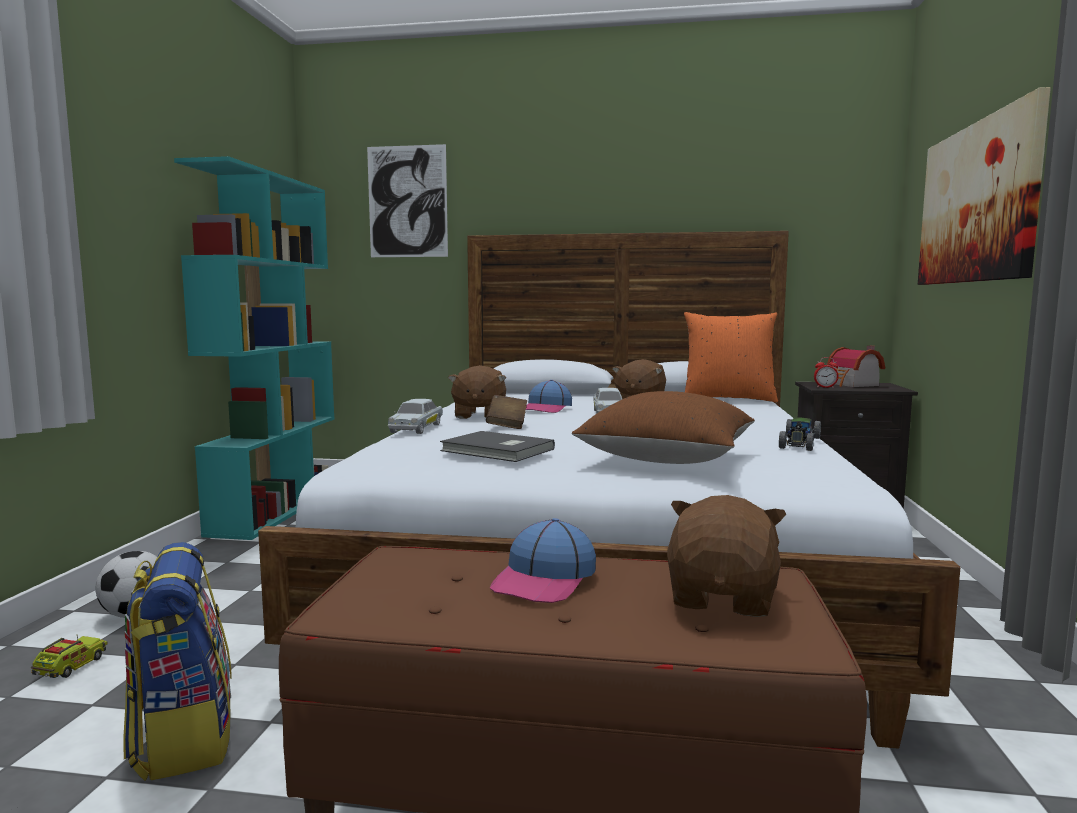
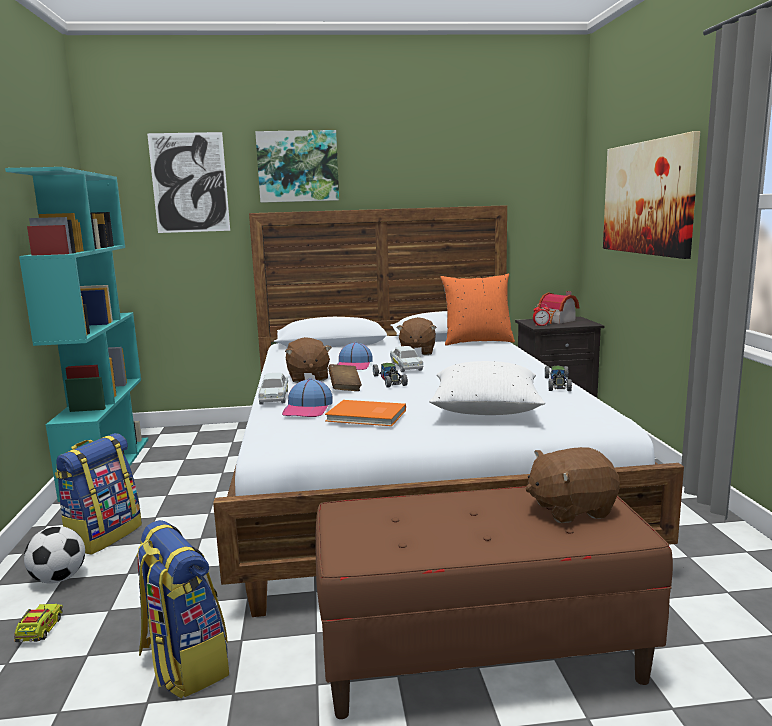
camera: 15 degrees left, 5 degrees up
(216, 577) = (103, 536): none -> backpack
(497, 450) = (367, 416): grey book -> orange book
(528, 183) = (298, 166): none -> picture
(544, 580) = (456, 513): cap -> cap (308, 409)
(572, 423) = (390, 380): none -> toy car
(667, 459) = (485, 410): brown pillow -> white pillow
(723, 598) = (570, 509): brown plush toy -> brown plush toy turned 105 degrees counterclockwise

